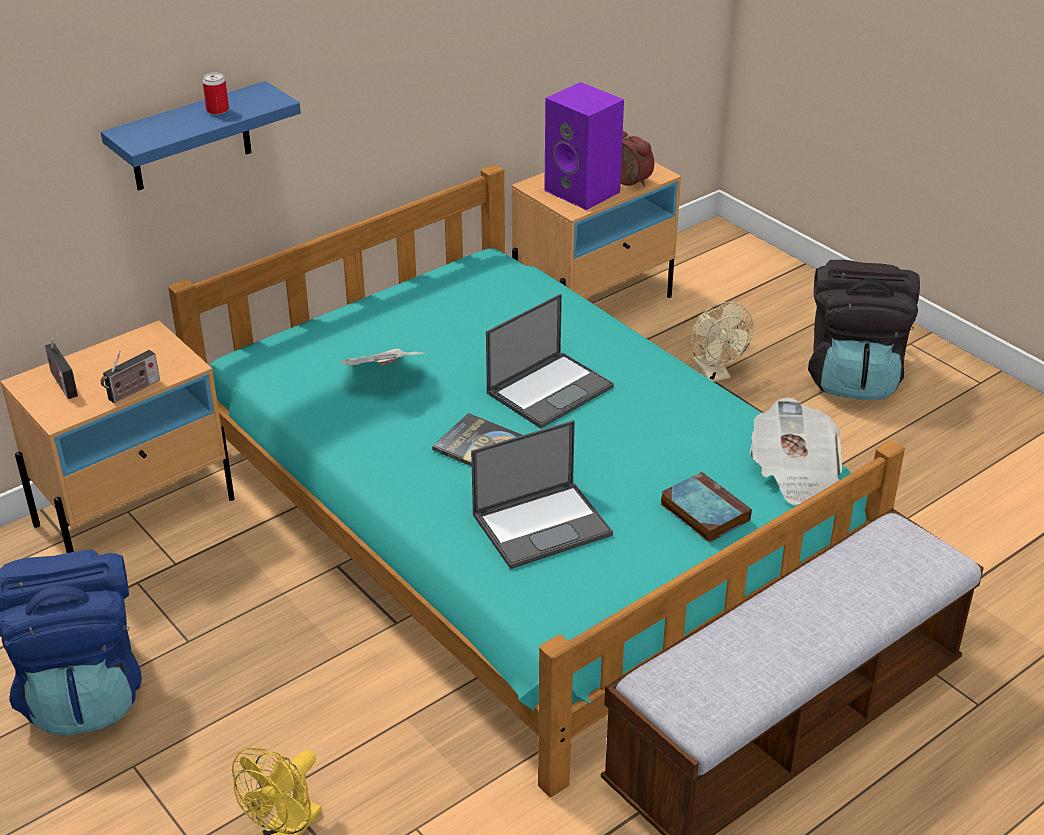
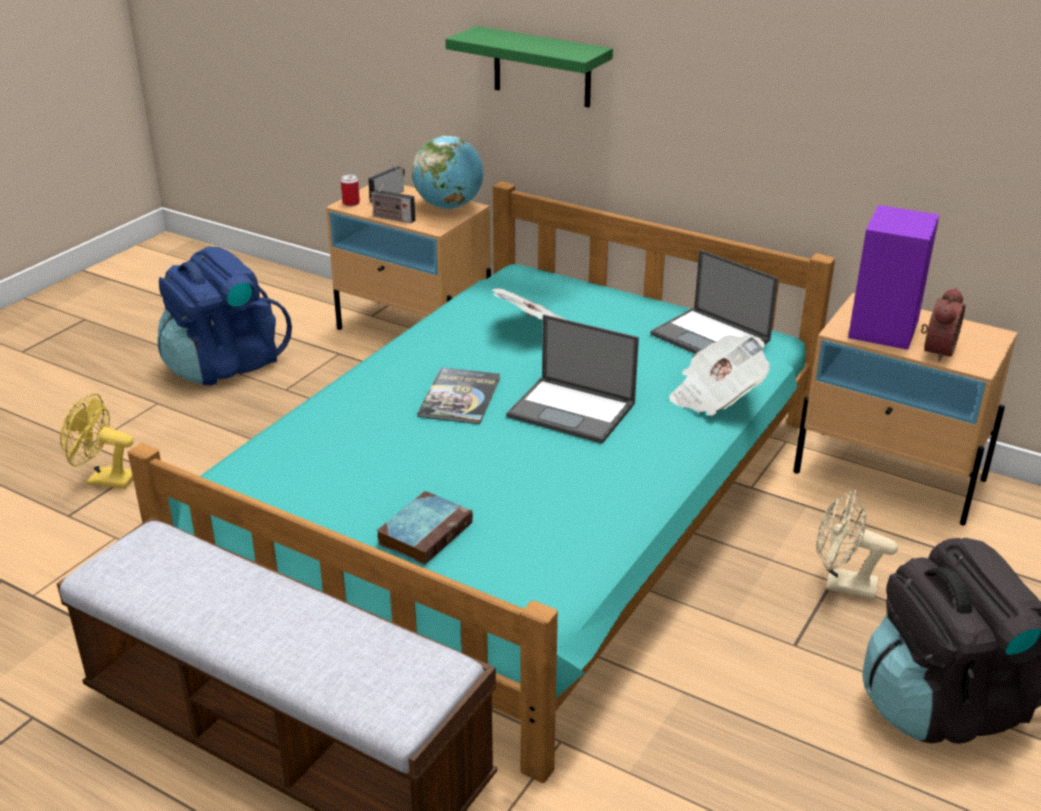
camera: 70 degrees right, 5 degrees down
(137, 346) = (449, 206): none -> globe
(190, 138) = (542, 67): blue shelf -> green shelf
(217, 110) = (542, 44): can -> can (351, 203)
(543, 524) = (364, 445): laptop -> laptop (711, 338)
(714, 374) = (842, 585): beige fan -> beige fan turned 60 degrees clockwise
(794, 473) = (526, 585): newspaper -> newspaper (716, 396)

